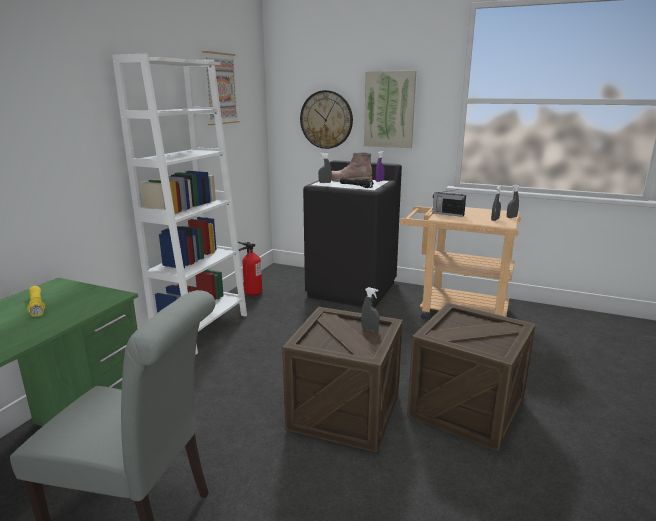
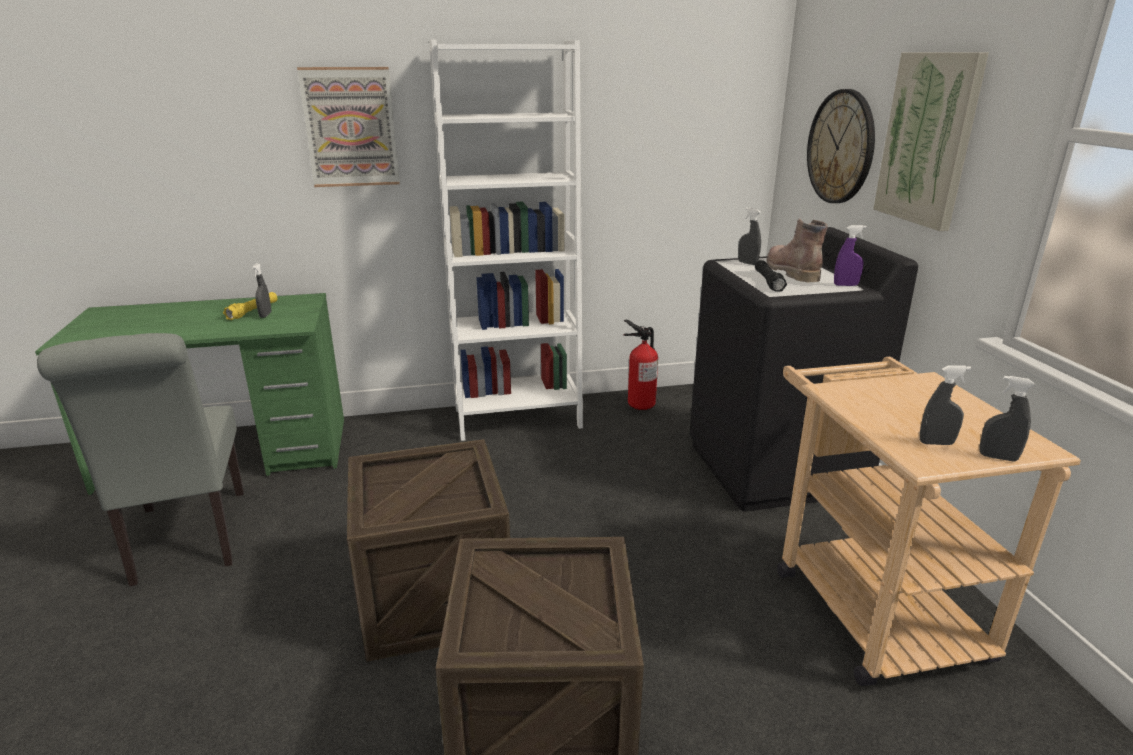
camera: 55 degrees right, 5 degrees up
(220, 88) = (652, 82): picture -> picture (350, 127)
(369, 329) = (459, 500): grey spray bottle -> grey spray bottle (265, 315)
(447, 214) = (870, 391): radio -> none

